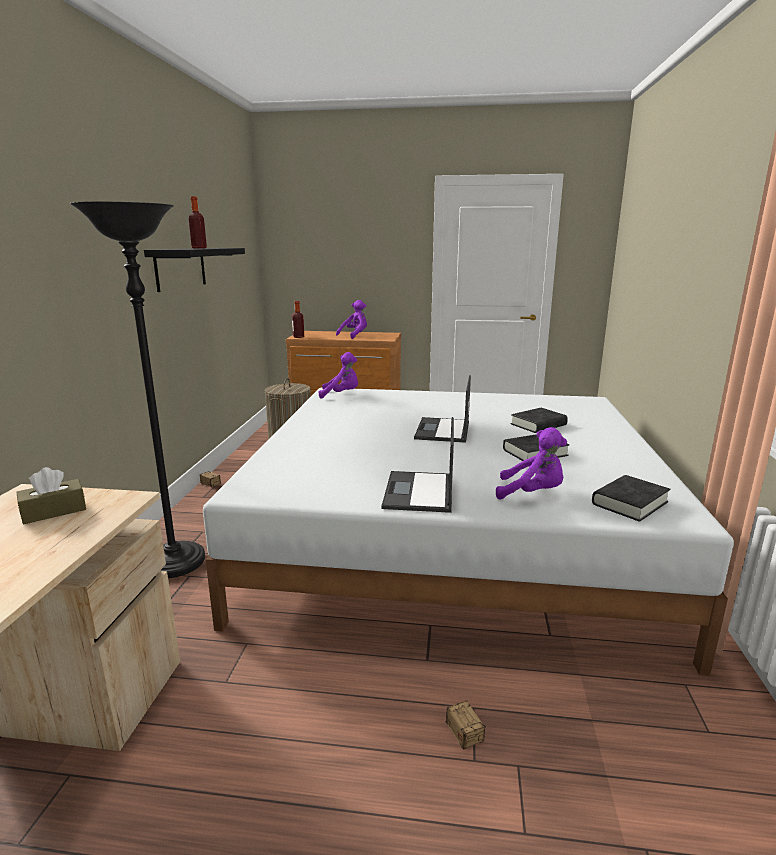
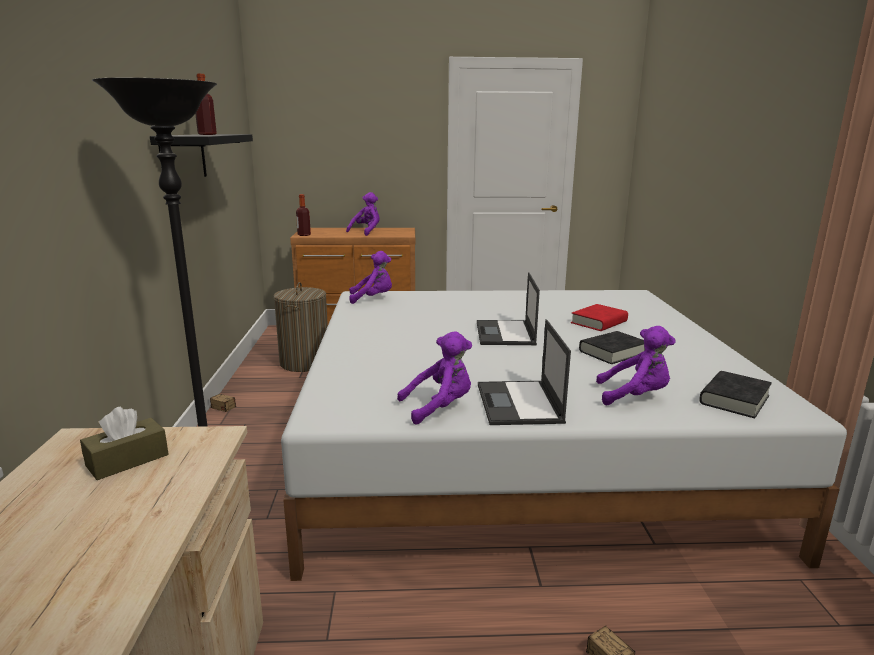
camera: 10 degrees left, 0 degrees up
(346, 491) = (439, 407): none -> purple plush toy
(538, 425) = (599, 322): black book -> red book

